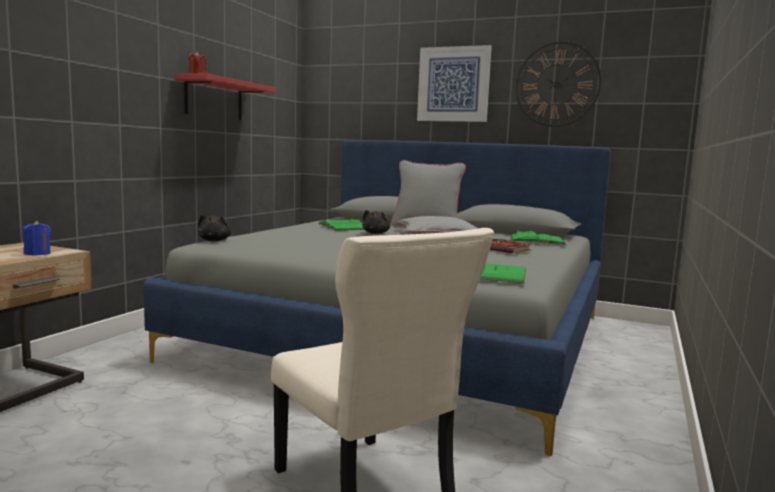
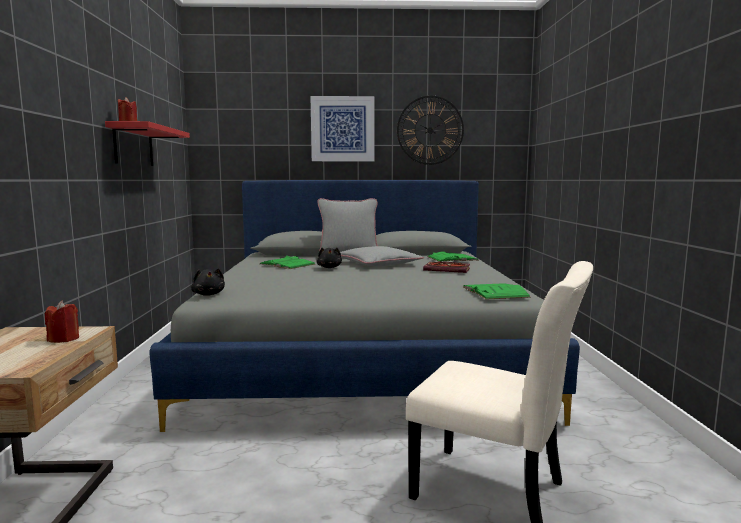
camera: 25 degrees left, 0 degrees up
(37, 254) = (64, 339): blue candle -> red candle

